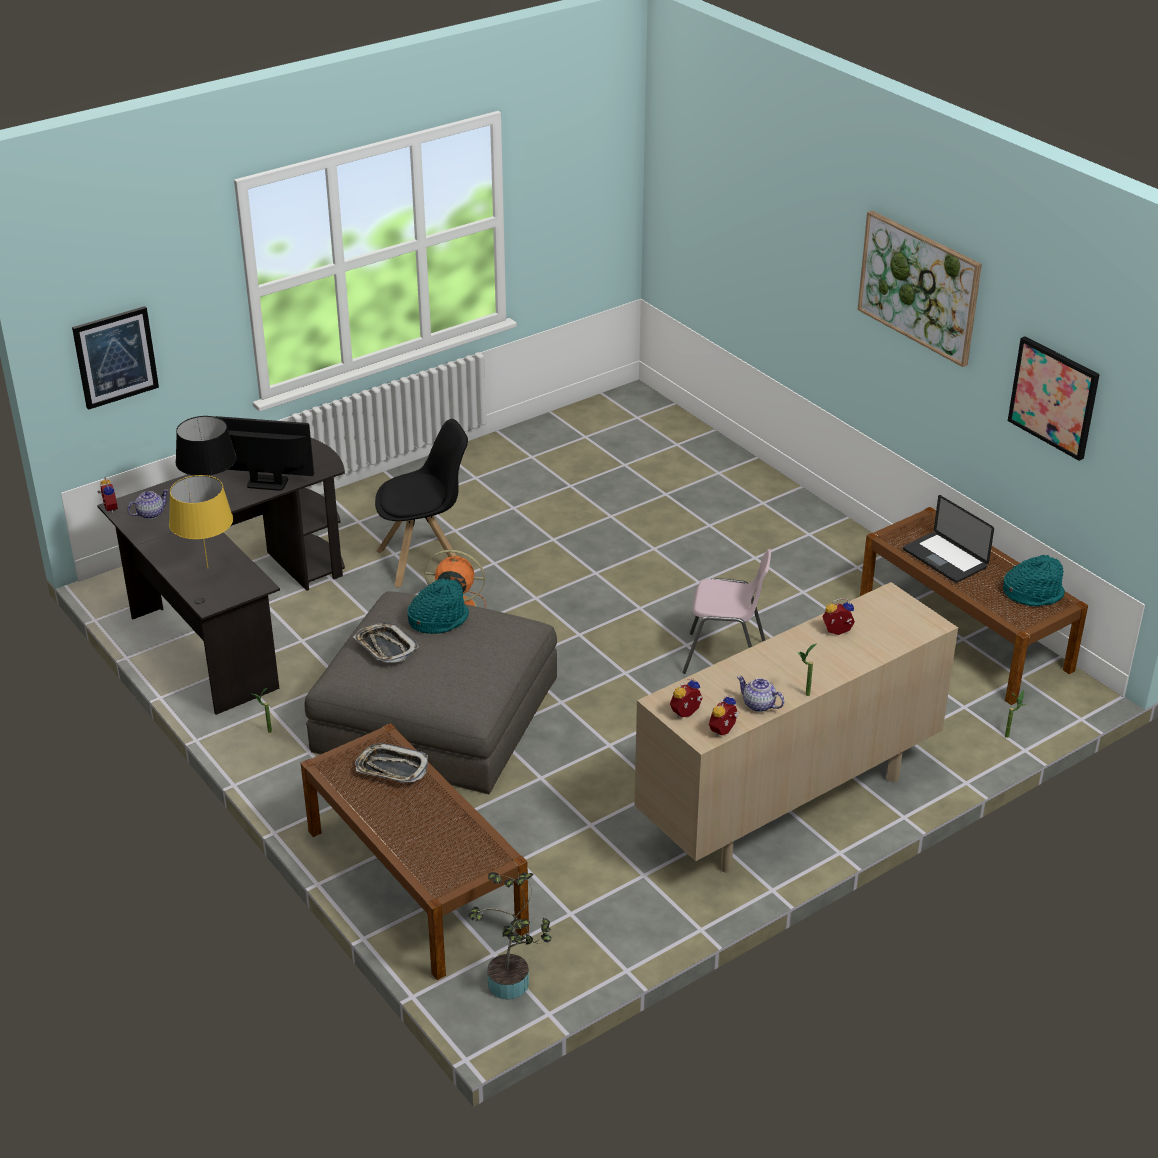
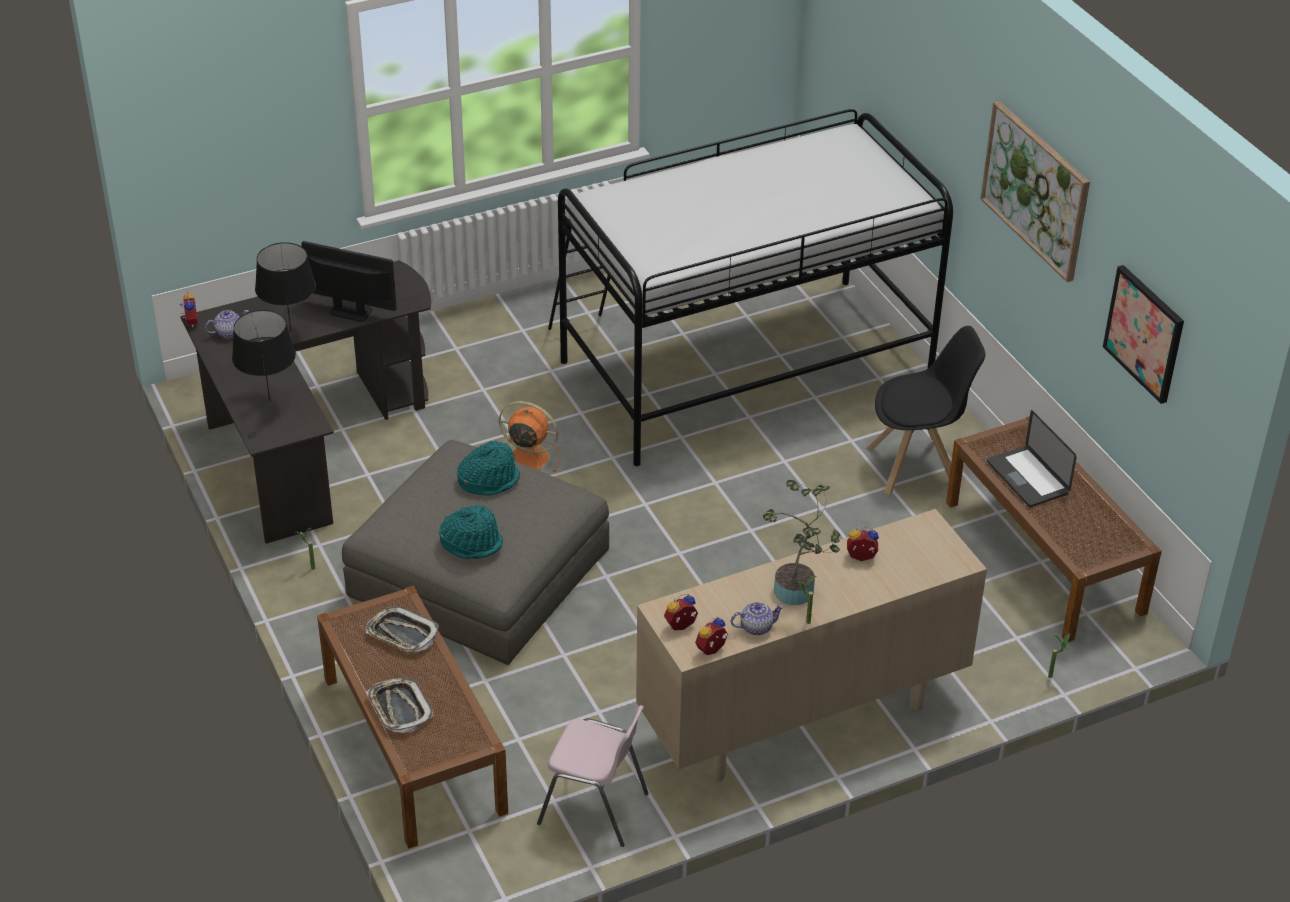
camera: 10 degrees right, 5 degrees up
(115, 357) = (212, 169): picture -> none
(207, 568) = (269, 400): yellow table lamp -> black table lamp
(385, 647) = (429, 503): tray -> tray (399, 708)
(425, 560) = (512, 400): black chair -> black chair (917, 465)
(513, 984) = (479, 864): potted plant -> potted plant (798, 592)
(633, 508) = (740, 368): none -> black bed
(725, 657) = (786, 549): pink chair -> pink chair (594, 809)
(759, 705) = (756, 627): teapot -> teapot turned 120 degrees clockwise
(1032, 593) = (1107, 530): turquoise hat -> turquoise hat (472, 543)

